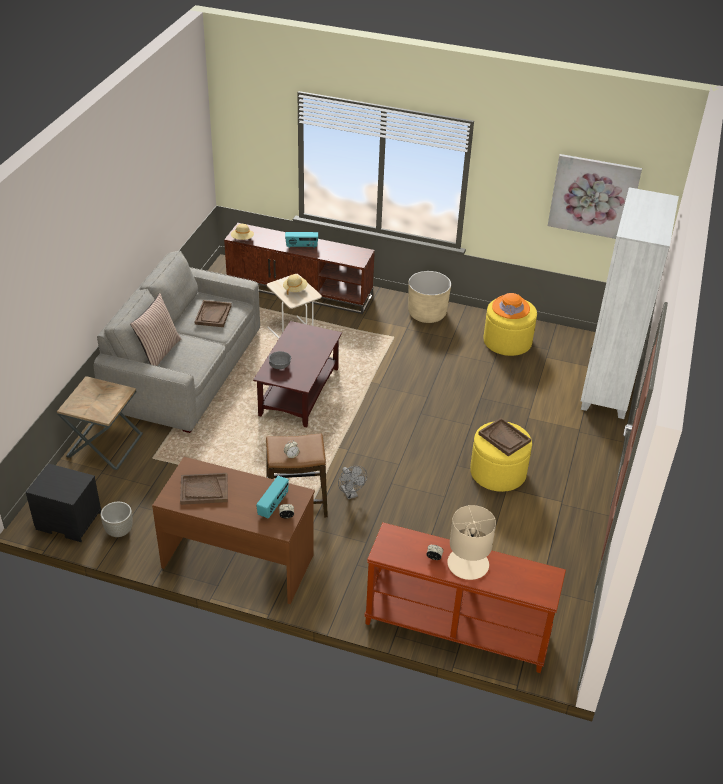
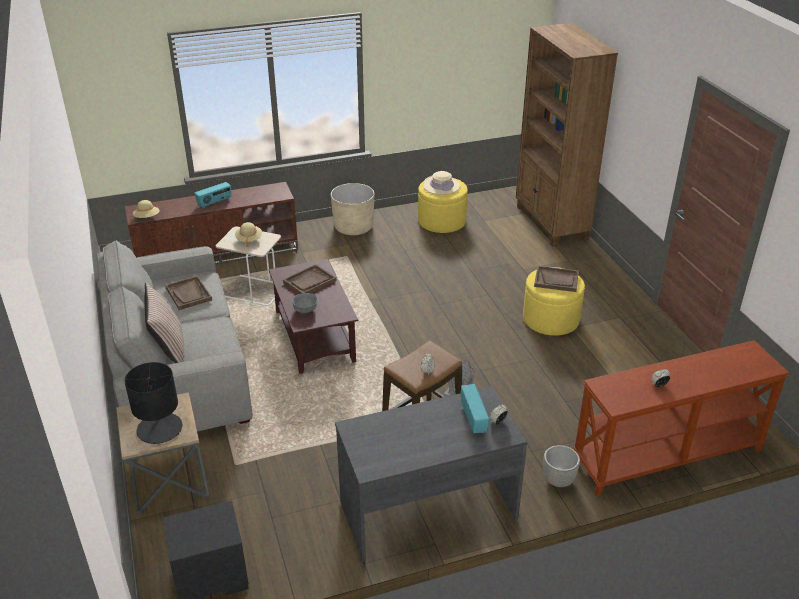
camera: 35 degrees left, 5 degrees down
(95, 404) = (159, 428): none -> black table lamp
(119, 531) = (278, 553): grey planter -> grey planter (558, 481)
(204, 490) = (393, 441): brown tray -> brown tray (309, 281)
(238, 560) = (427, 509): brown desk -> grey desk
(467, 563) = (687, 375): beige table lamp -> none
(511, 308) = (441, 186): orange hat -> beige hat
(593, 196) = (480, 56): picture -> none
(607, 387) = (551, 223): white bookcase -> brown bookcase

